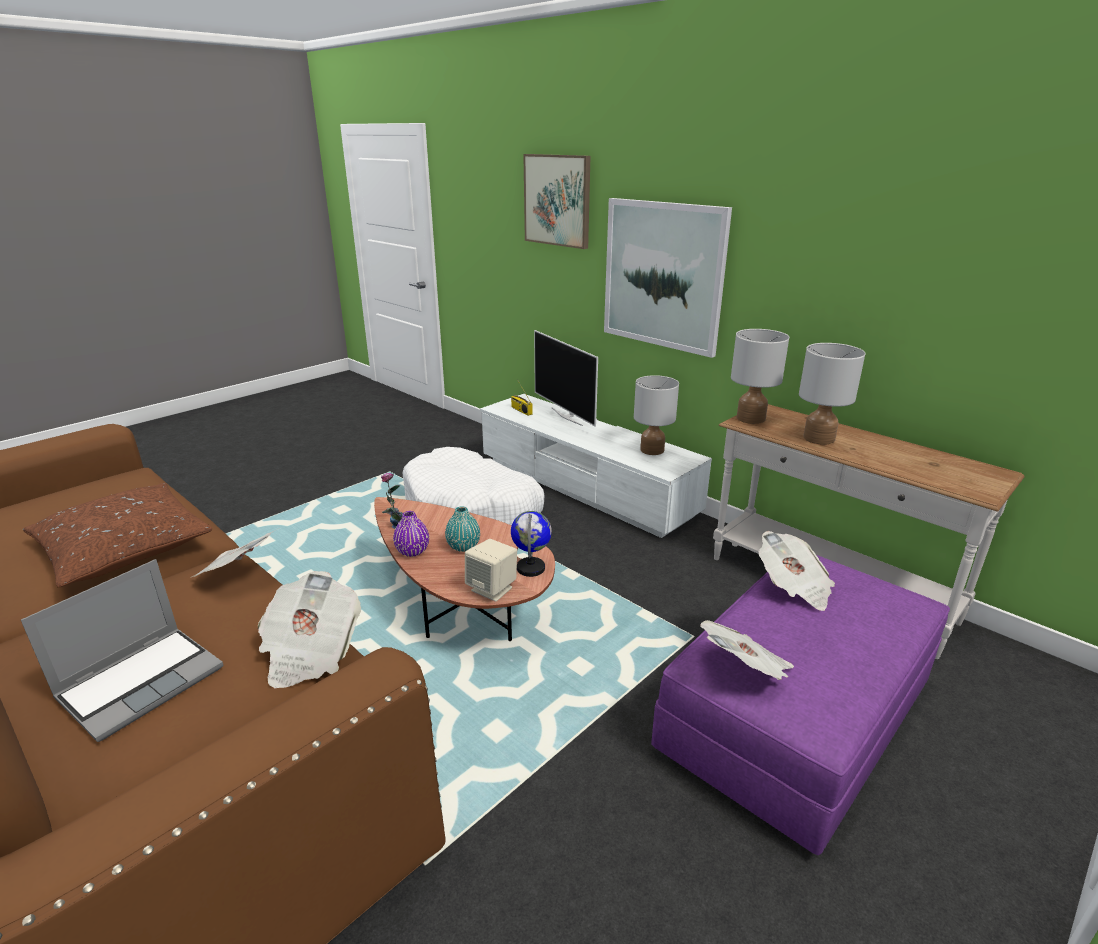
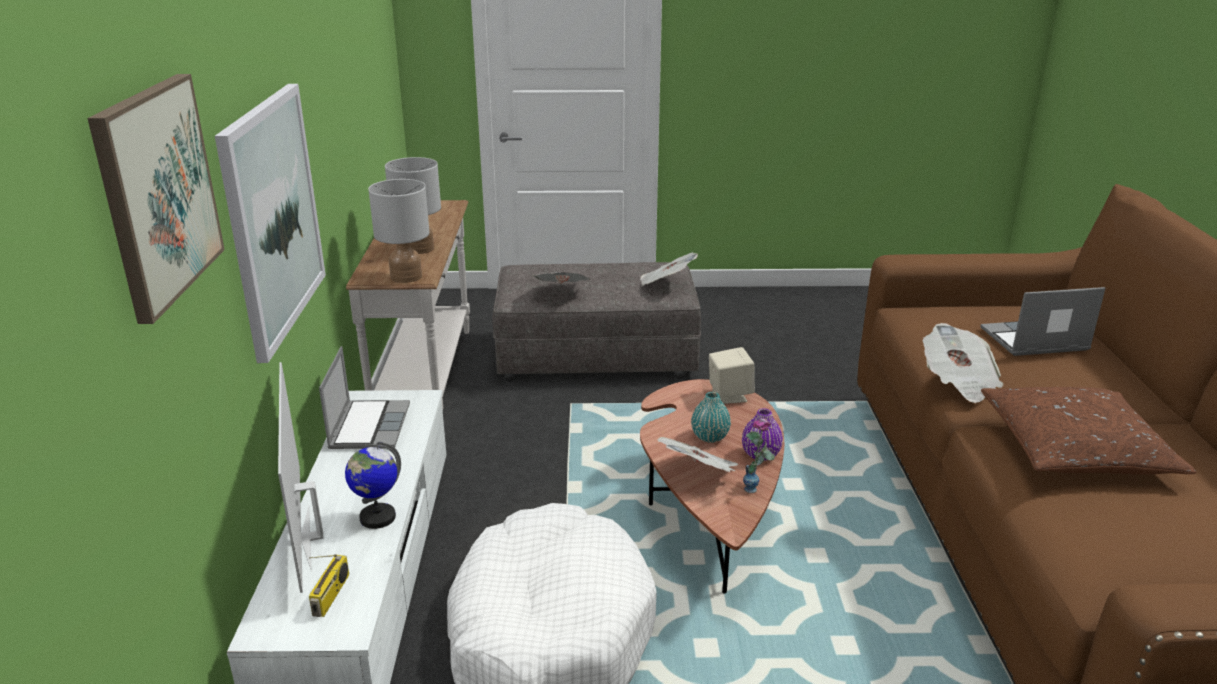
camera: 135 degrees left, 0 degrees up
(310, 651) = (922, 319): newspaper -> newspaper (699, 473)
(531, 568) = (679, 395): globe -> globe (377, 517)
(567, 416) = (312, 537): television -> television turned 150 degrees clockwise
(652, 450) = (369, 426): grey table lamp -> laptop
(796, 719) = (596, 353): purple ottoman -> grey ottoman

